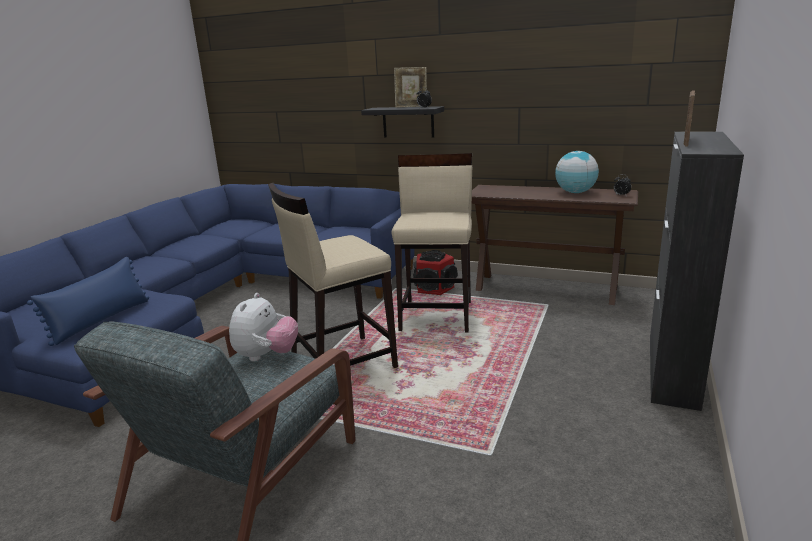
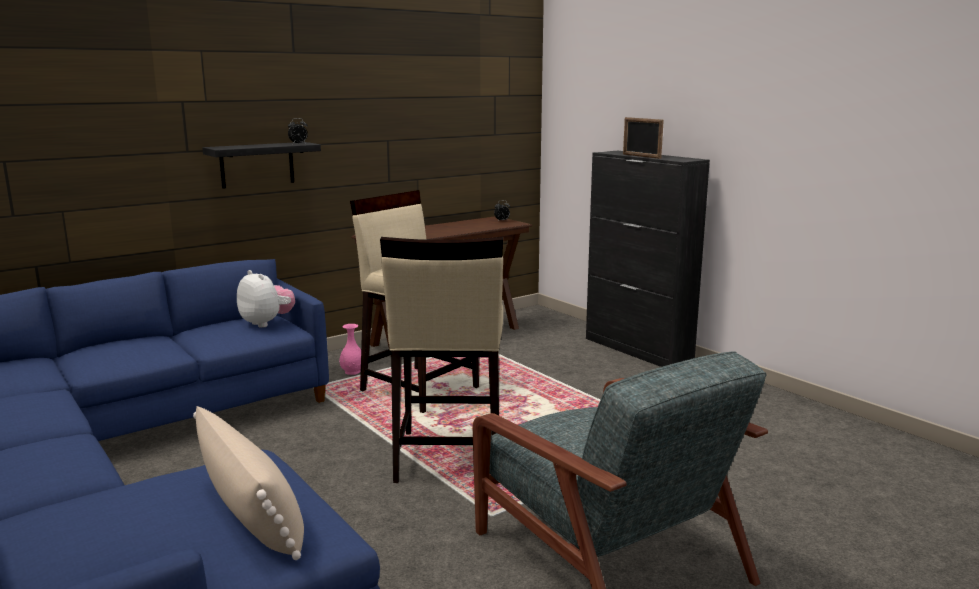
camera: 60 degrees left, 5 degrees down
(101, 320) = (251, 514): blue pillow -> beige pillow
(266, 356) = (547, 424): plush toy -> plush toy (266, 323)
(411, 107) = (268, 144): picture frame -> none
(434, 288) = (352, 372): speaker -> pink vase
(575, 192) = (463, 225): globe -> none

